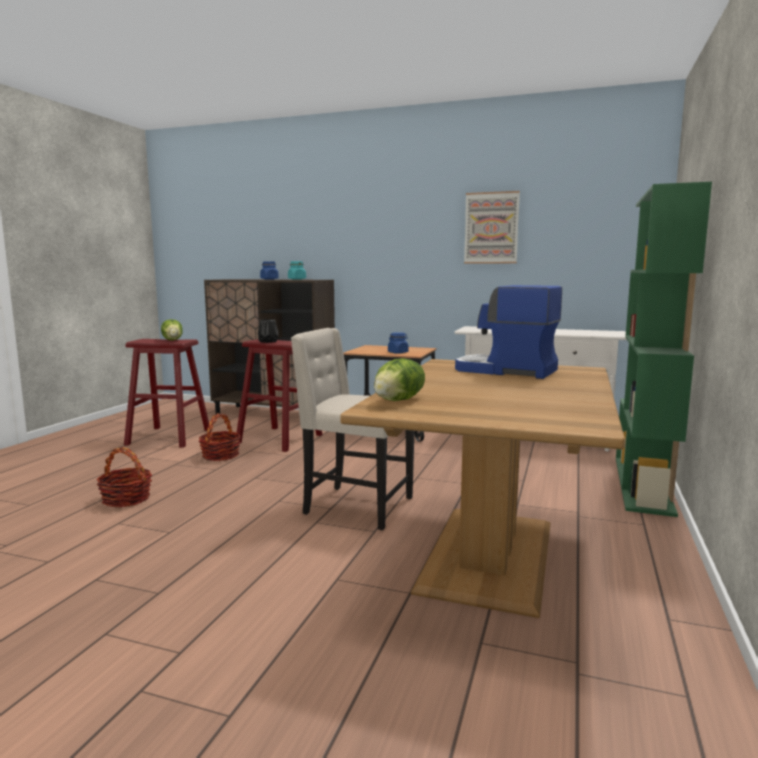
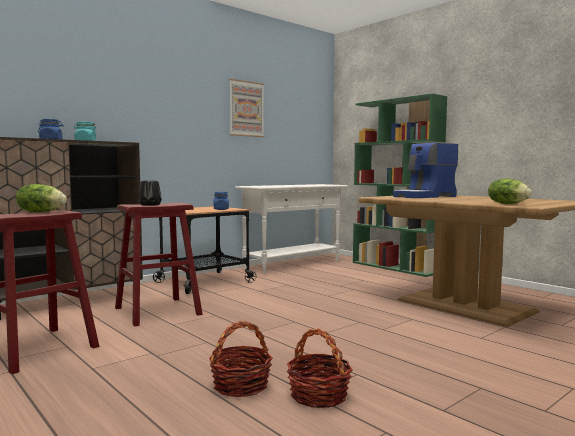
camera: 60 degrees left, 5 degrees down
(220, 455) = (165, 335): basket -> basket (318, 395)
(356, 506) = (364, 316): beige chair -> none

